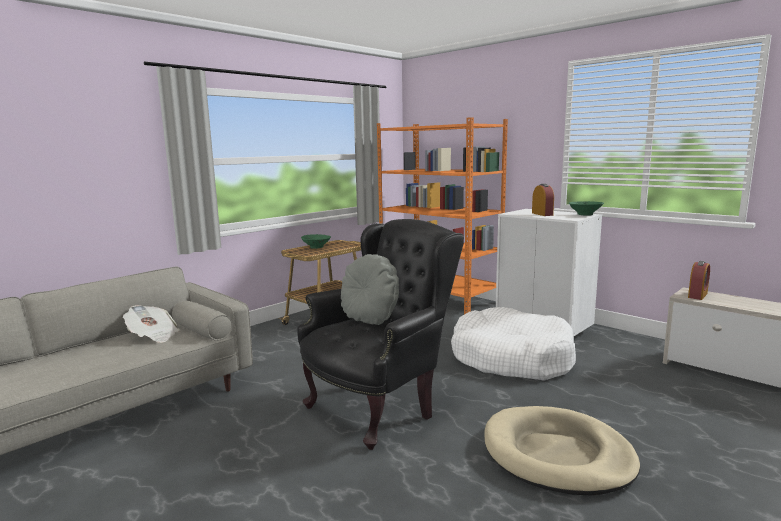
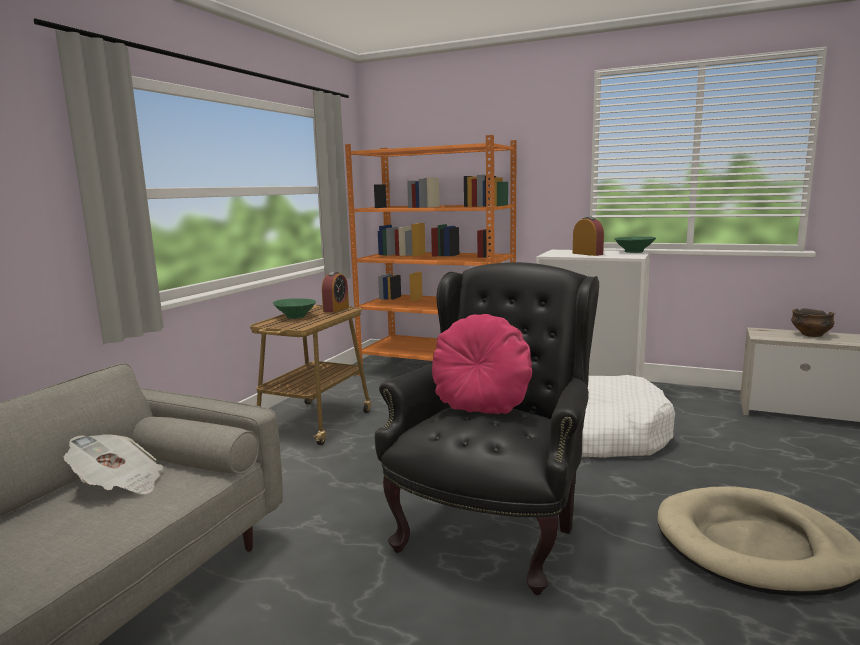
camera: 20 degrees left, 0 degrees up
(370, 320) = (481, 408): grey pillow -> pink pillow
(697, 295) = (773, 334): alarm clock -> alarm clock (336, 309)
(735, 299) = (811, 335): none -> bowl

